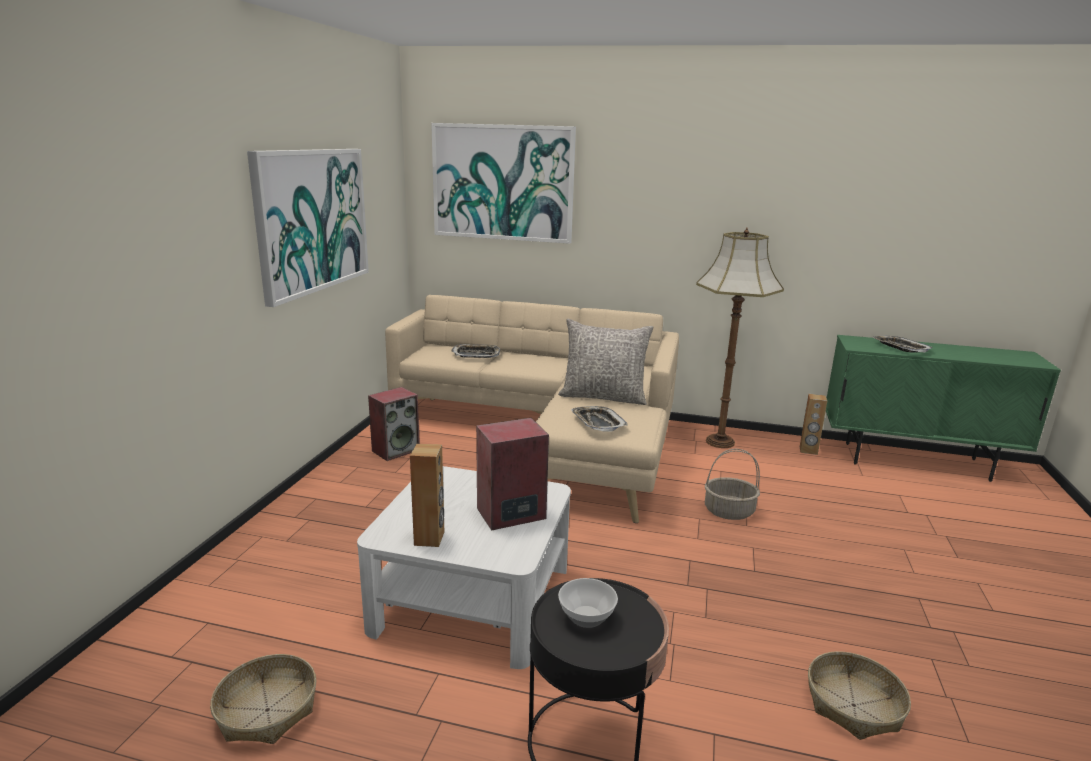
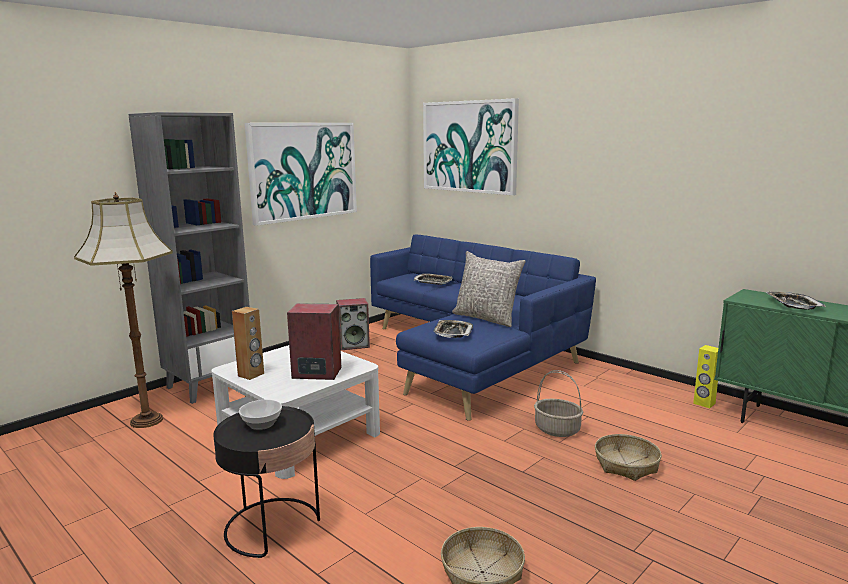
camera: 30 degrees right, 5 degrees down
(256, 556) = (210, 385): none -> grey bookcase
(267, 710) = (133, 456): basket -> basket (626, 465)
(550, 439) = (472, 356): beige sofa -> blue sofa
(720, 441) = (620, 381): floor lamp -> floor lamp (148, 420)
(808, 450) = (704, 403): brown speaker -> yellow speaker

